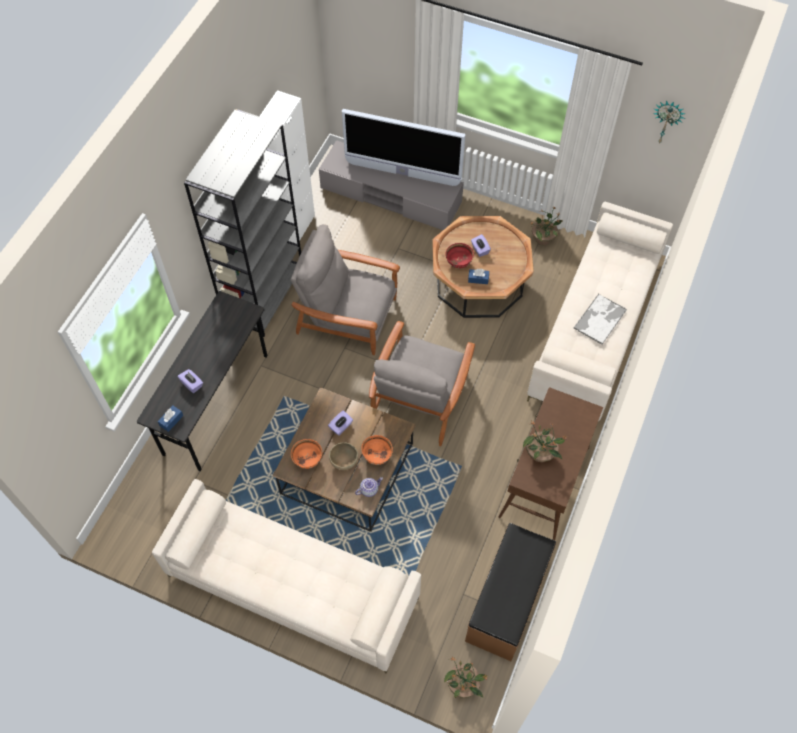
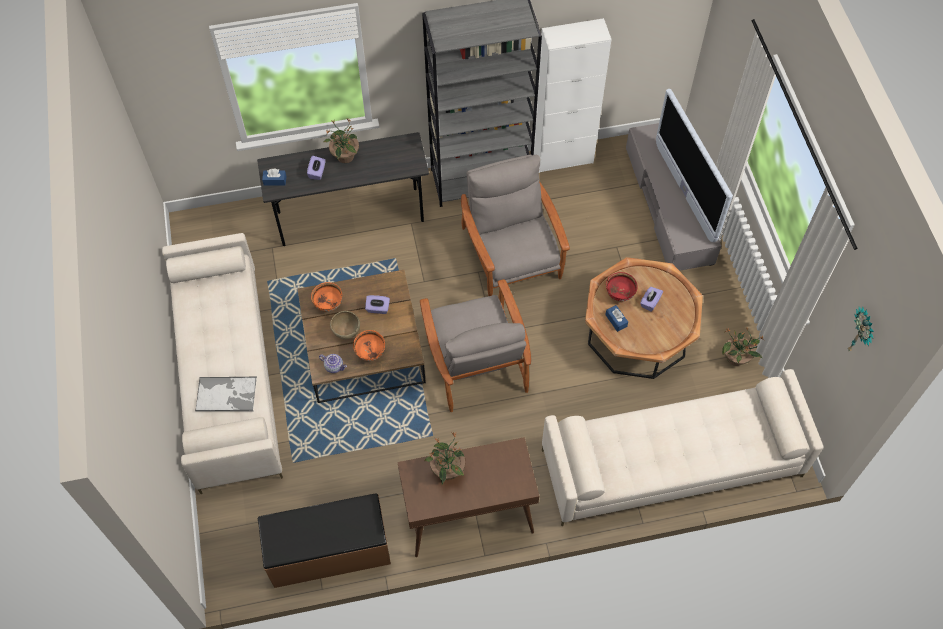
camera: 55 degrees right, 0 degrees up
(420, 397) = (475, 360): grey armchair -> grey armchair turned 90 degrees counterclockwise
(463, 685) = (228, 561): potted plant -> potted plant (345, 156)
(600, 319) = (658, 448): tray -> tray (227, 394)

